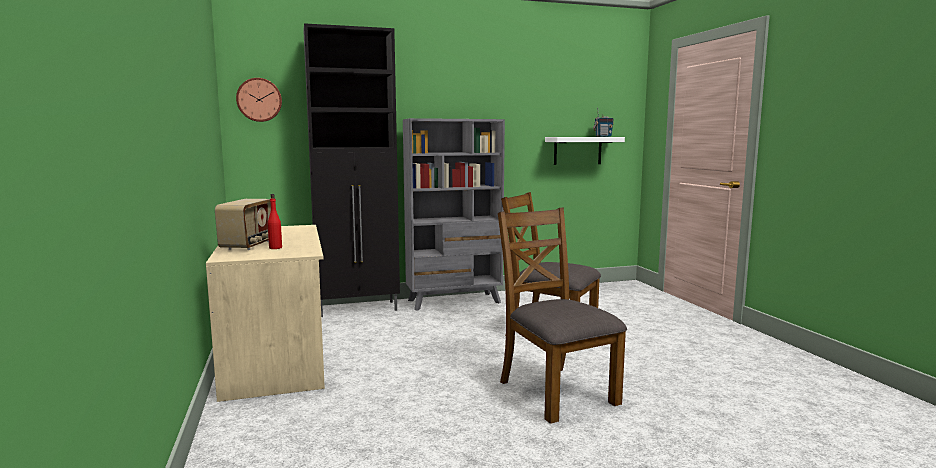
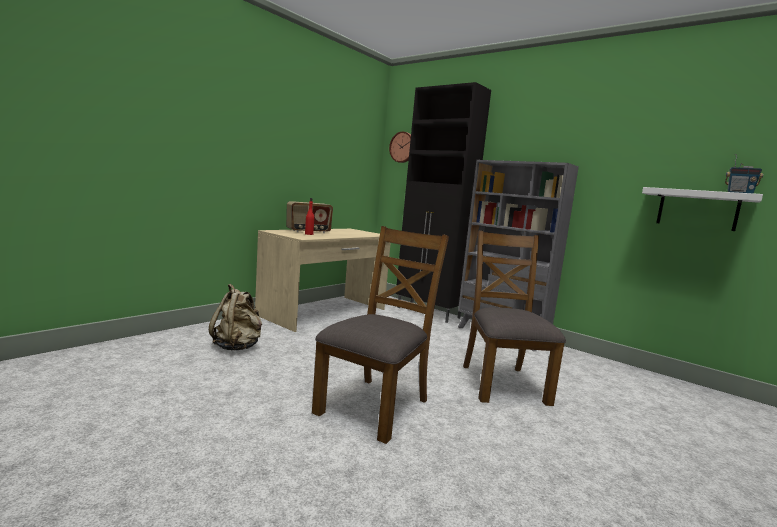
camera: 55 degrees right, 0 degrees up
(332, 434) = (237, 347): none -> beige backpack

